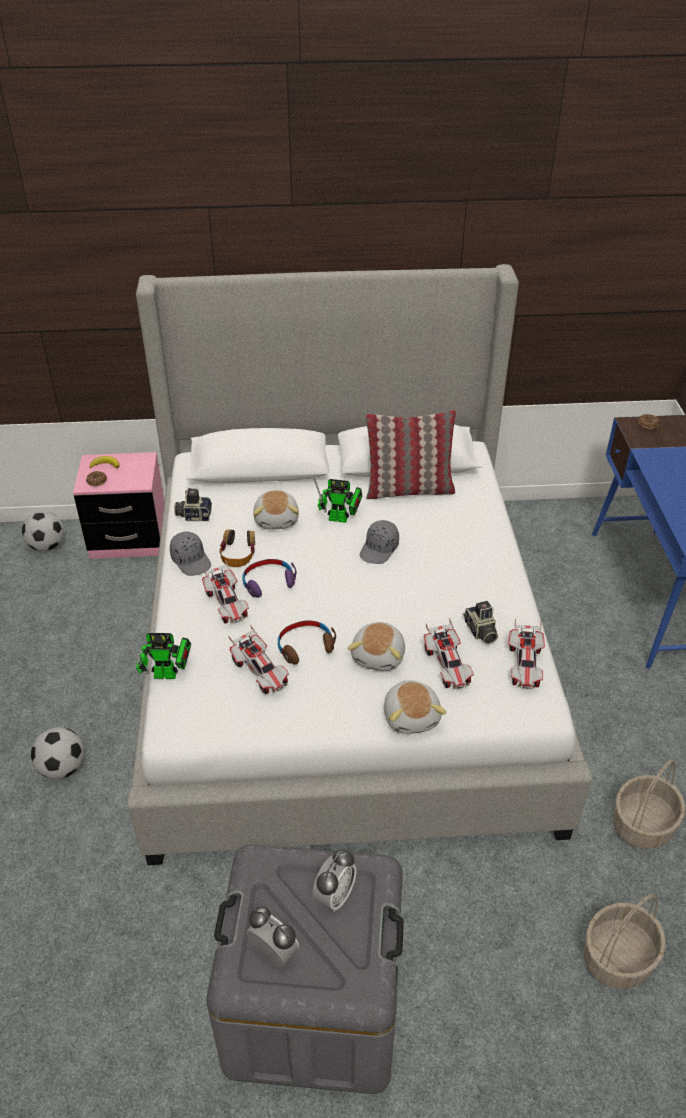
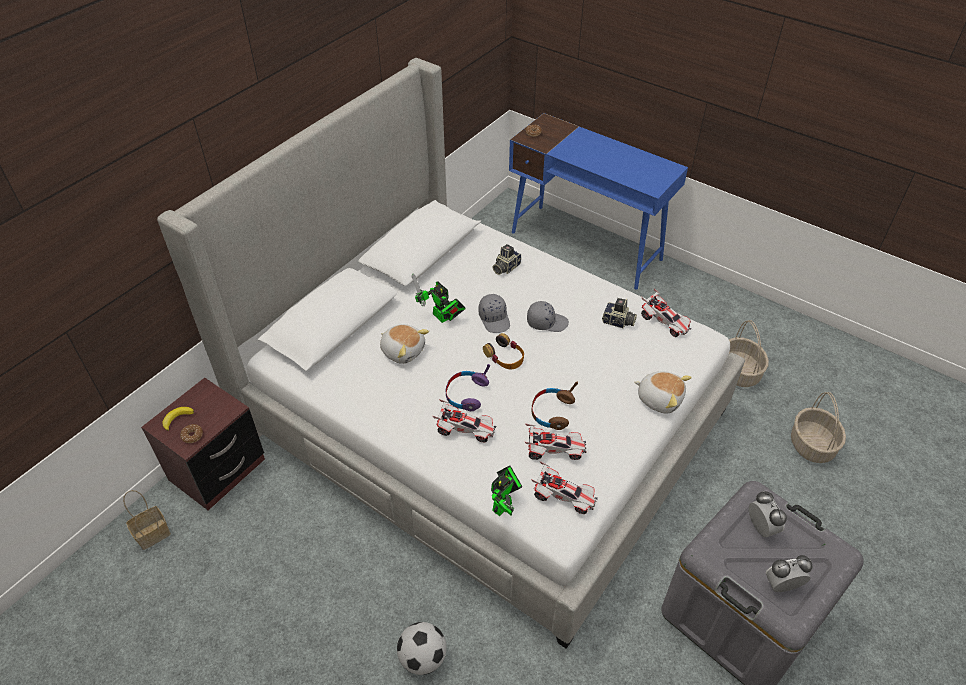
camera: 50 degrees left, 5 degrees up
(47, 546) = (153, 533): football -> basket
(129, 539) = (217, 470): pink nightstand -> brown nightstand
(191, 560) = (393, 423): grey cap -> grey cap (546, 322)
(194, 515) = (342, 393): camera -> camera (505, 267)
(238, 553) = (415, 392): headphones -> headphones (505, 356)
(341, 519) = (442, 318): toy robot -> toy robot turned 90 degrees clockwise
(379, 656) = (594, 381): plush toy -> none
(409, 489) = (451, 268): pillow -> none
(448, 666) = (633, 355): toy car -> toy car (563, 496)

